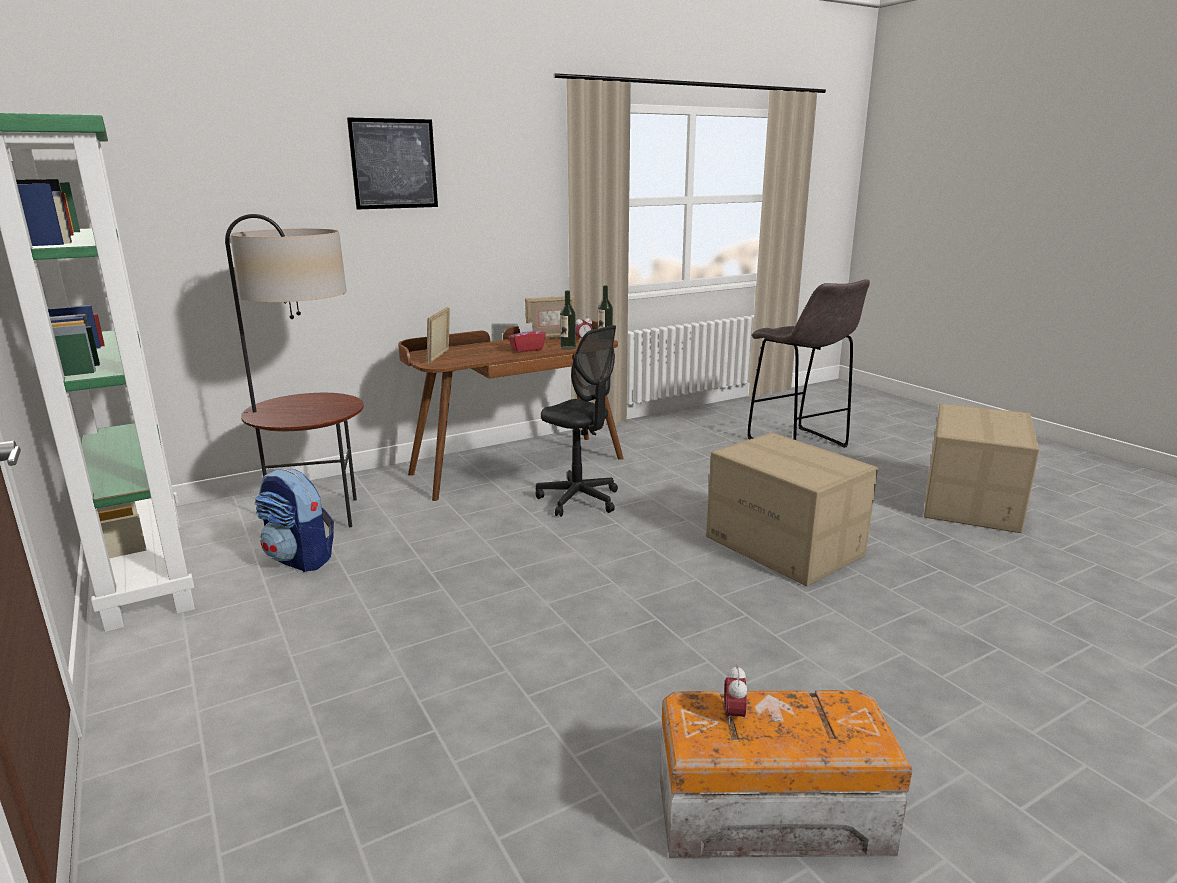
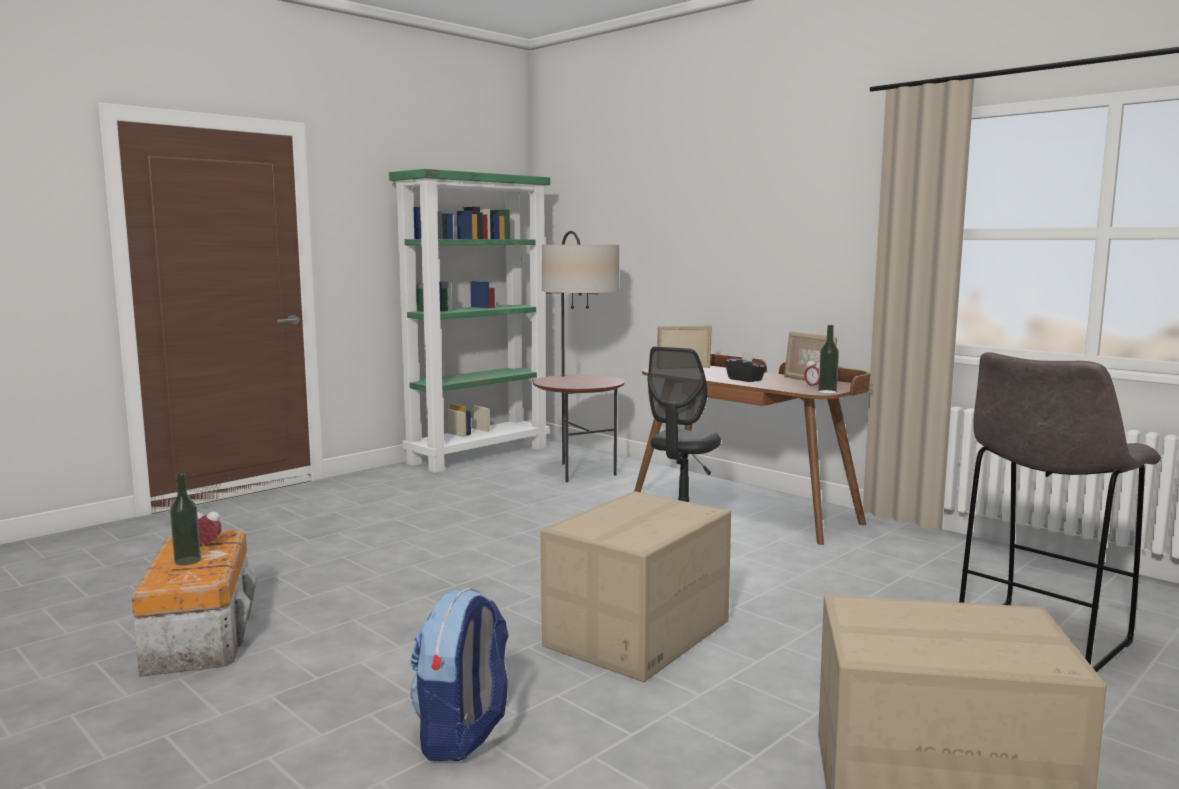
camera: 75 degrees right, 10 degrees down
(300, 559) = (508, 480): backpack -> backpack (463, 735)
(394, 164) = (726, 193): picture -> none
(527, 349) = (745, 380): red tissue box -> black tissue box
(568, 347) = (772, 386): bottle -> bottle (187, 561)

